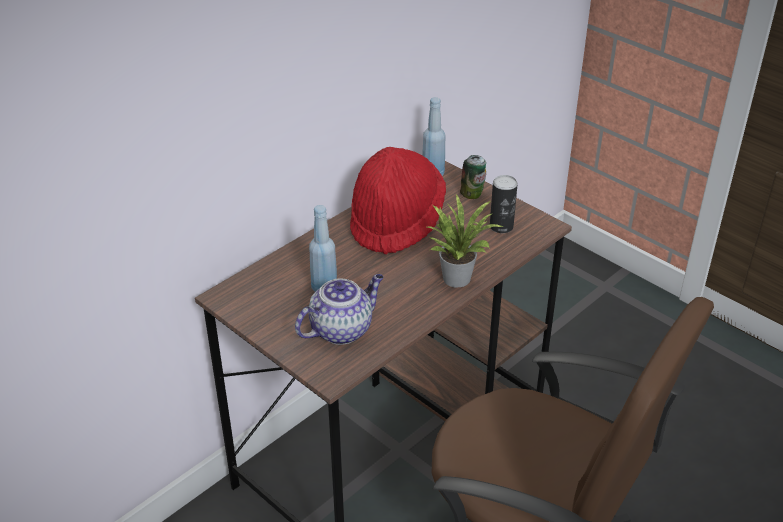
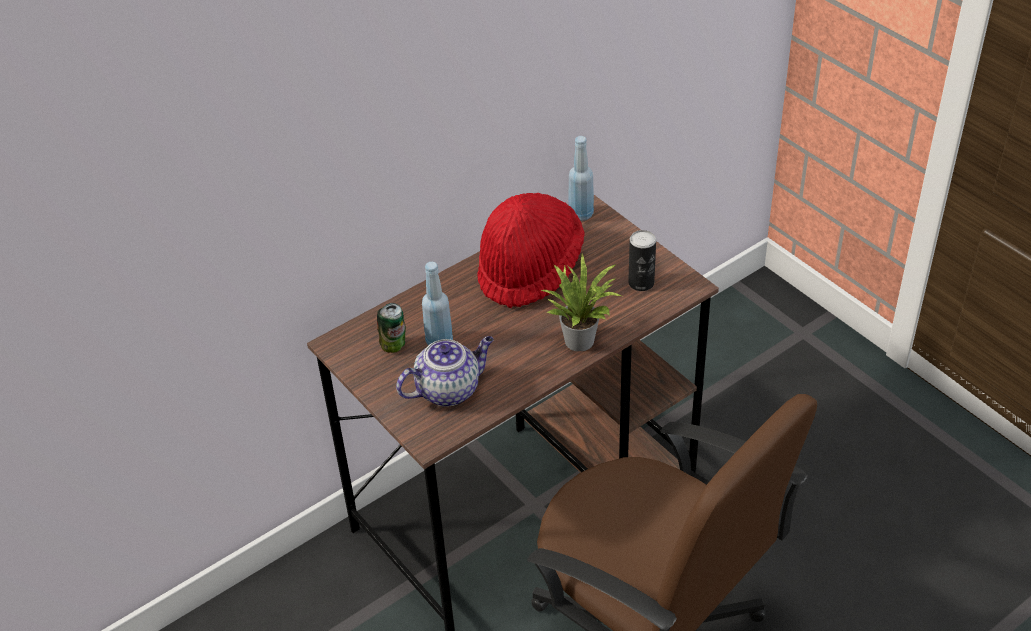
camera: 10 degrees right, 5 degrees up
(472, 194) = (619, 242): can -> can (394, 345)

